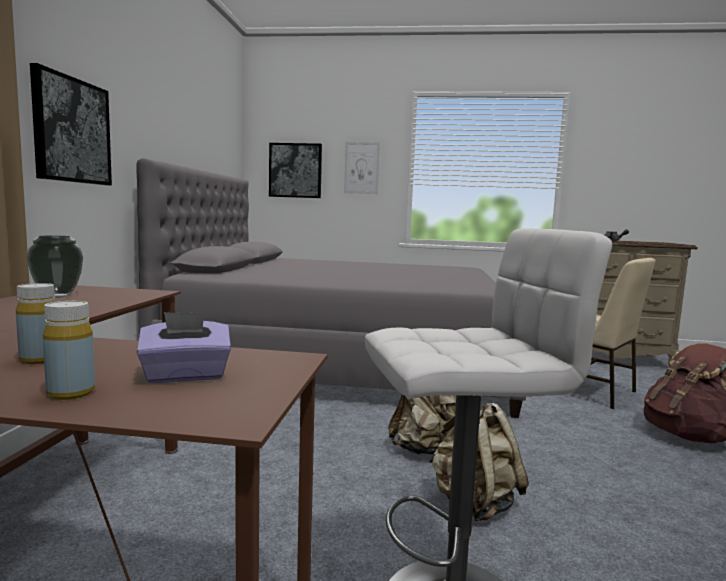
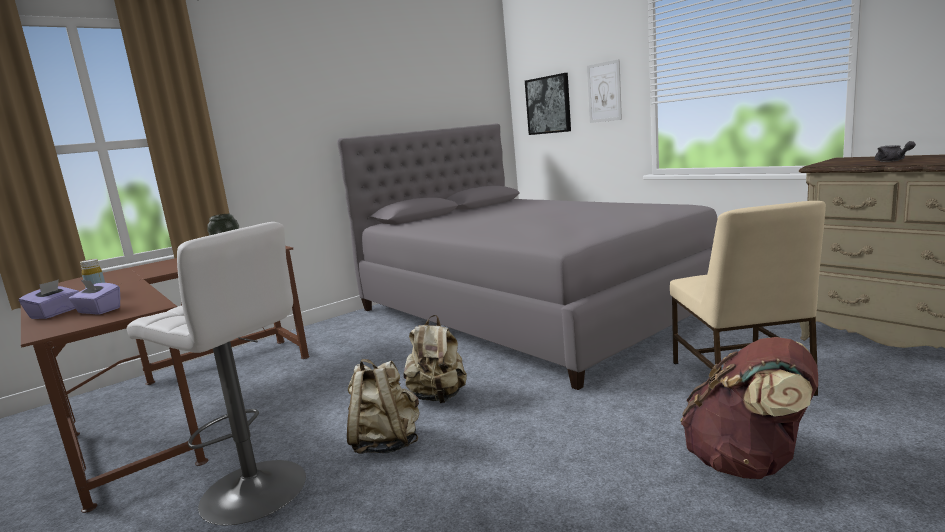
camera: 45 degrees right, 5 degrees up
(71, 131) = (274, 133): picture -> none
(71, 393) = (55, 313): yellow bottle -> purple tissue box

